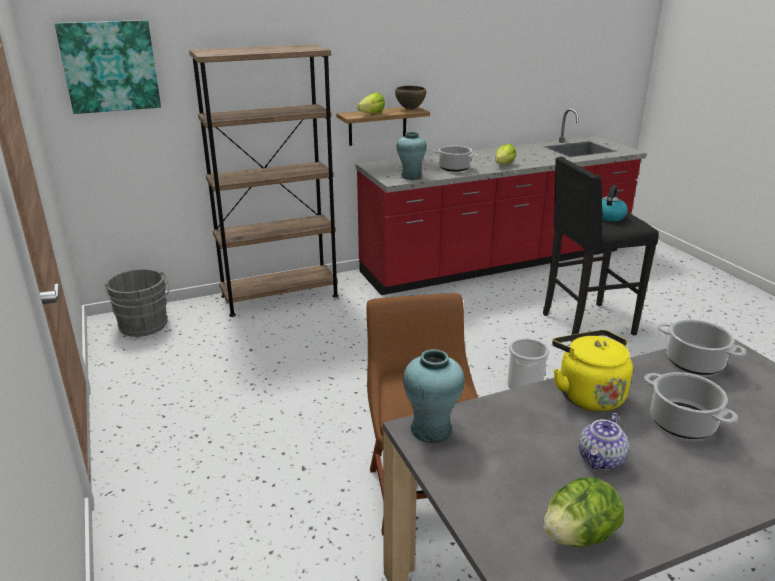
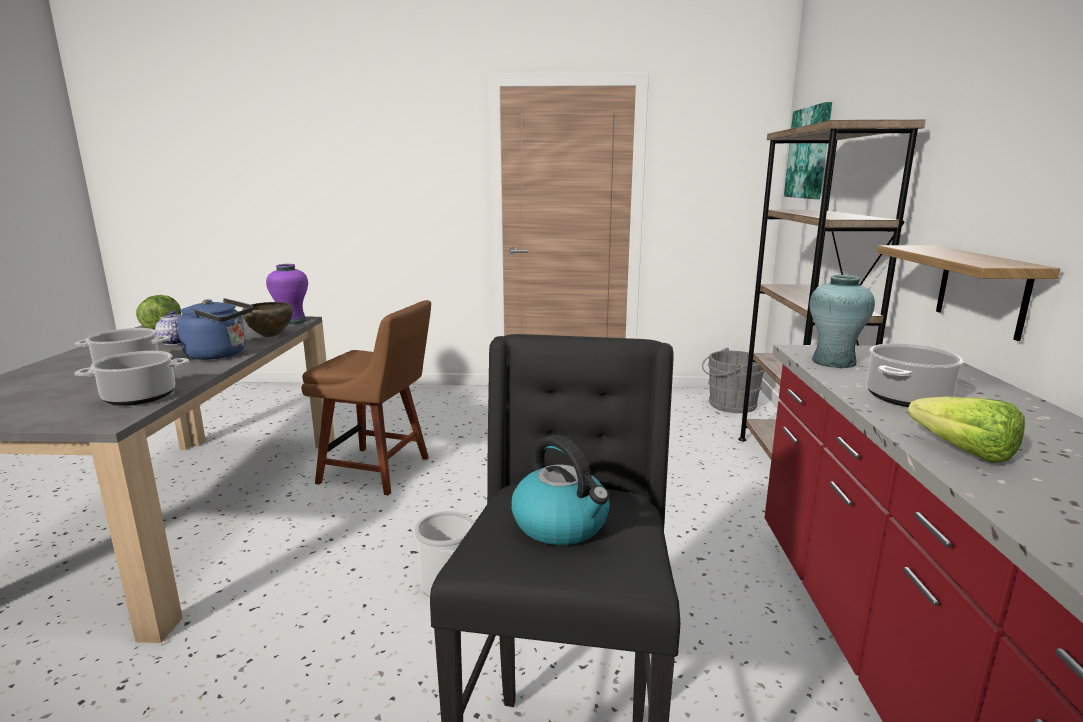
camera: 115 degrees right, 10 degrees down
(369, 115) = (918, 250): lettuce -> none
(410, 109) = (997, 262): brown bowl -> brown bowl (270, 336)
(431, 429) = (292, 321): turquoise vase -> purple vase
(587, 394) = (220, 354): yellow kettle -> blue kettle

